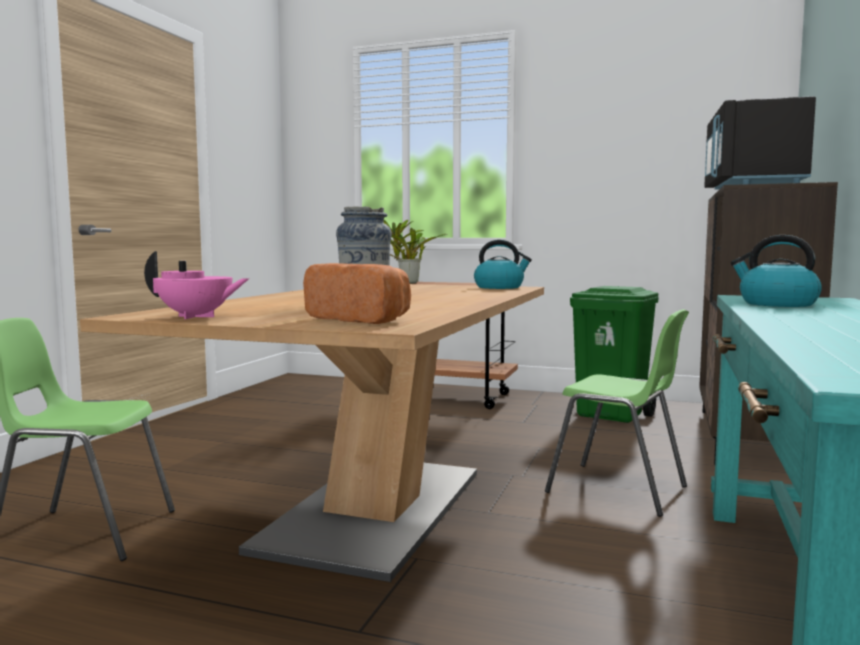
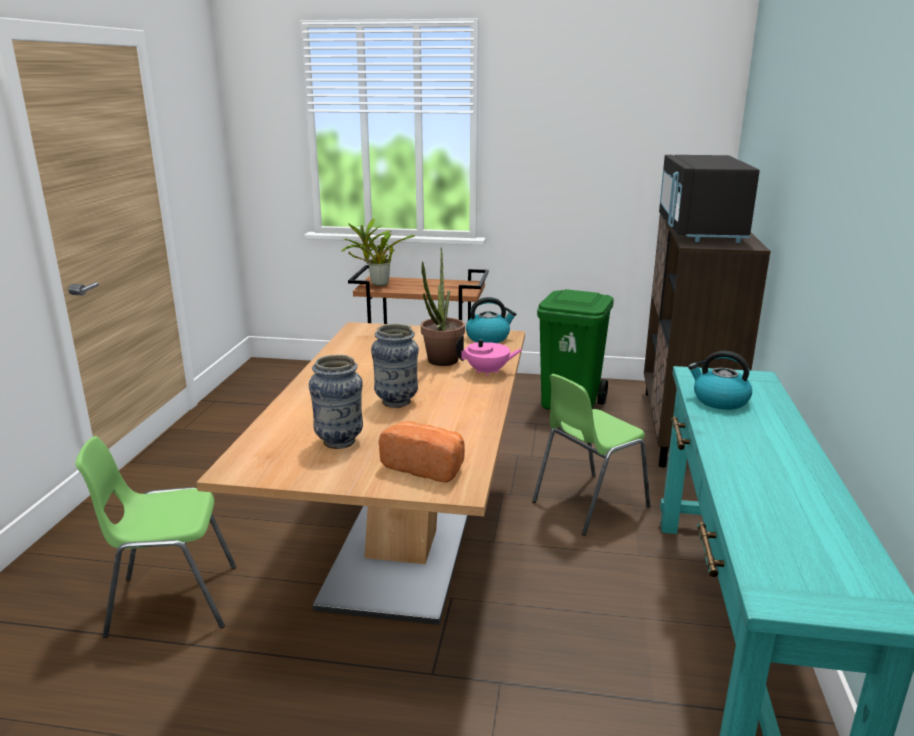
camera: 10 degrees left, 15 degrees up
(196, 317) = (290, 469): pink teapot -> pink teapot (488, 372)
(274, 310) = (339, 442): none -> vase
(434, 292) = (440, 363): none -> potted plant
(618, 490) = (588, 504): green chair -> green chair turned 120 degrees clockwise

